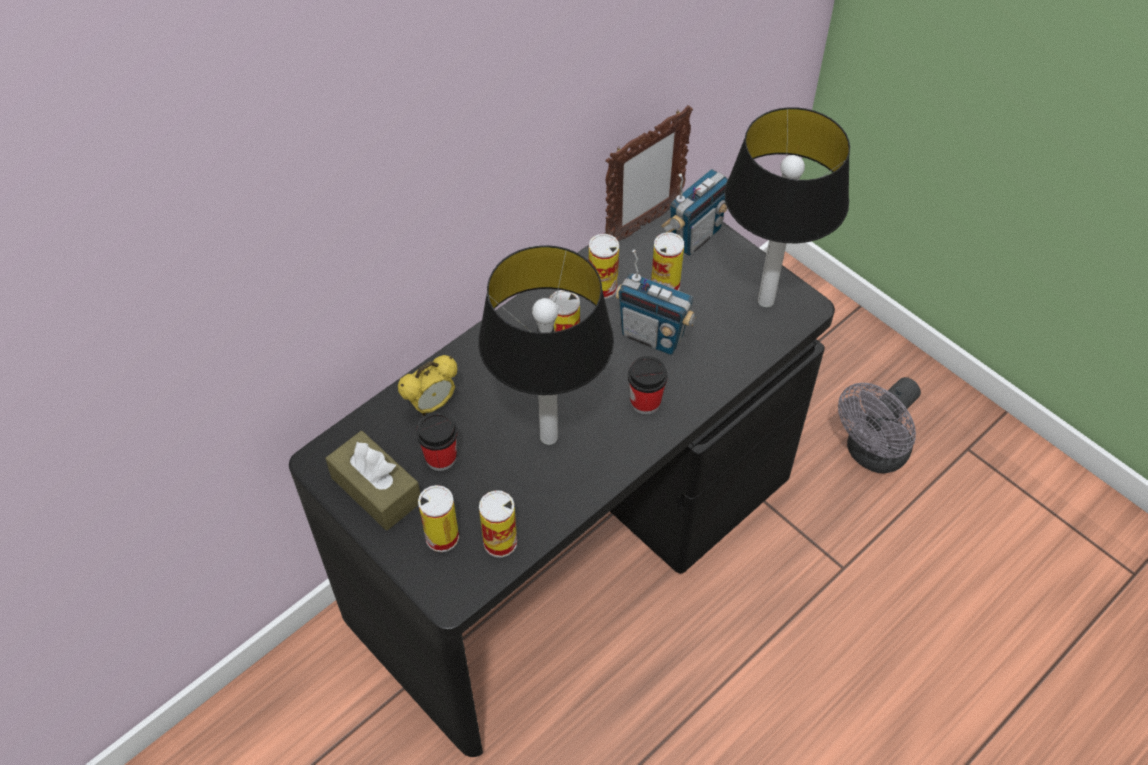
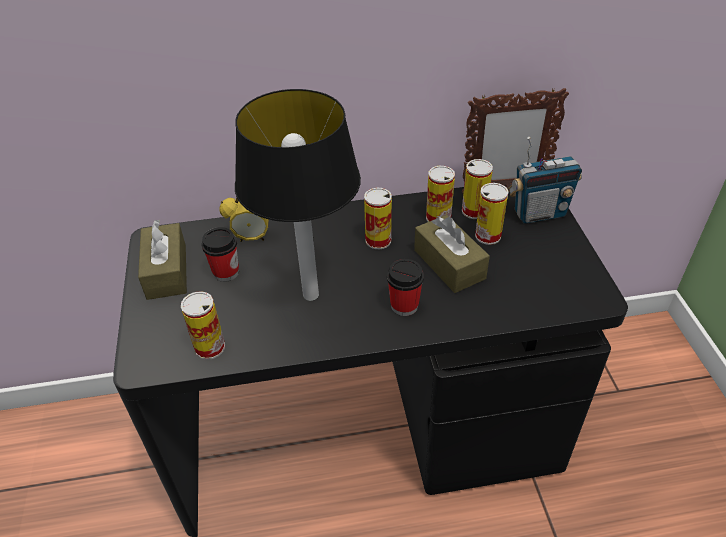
camera: 35 degrees right, 10 degrees down
(442, 537) = (176, 323): can -> can (474, 211)
(652, 336) = (449, 264): radio -> brown tissue box
(766, 302) = (565, 280): table lamp -> none
(871, 454) = (652, 492): grey fan -> none

